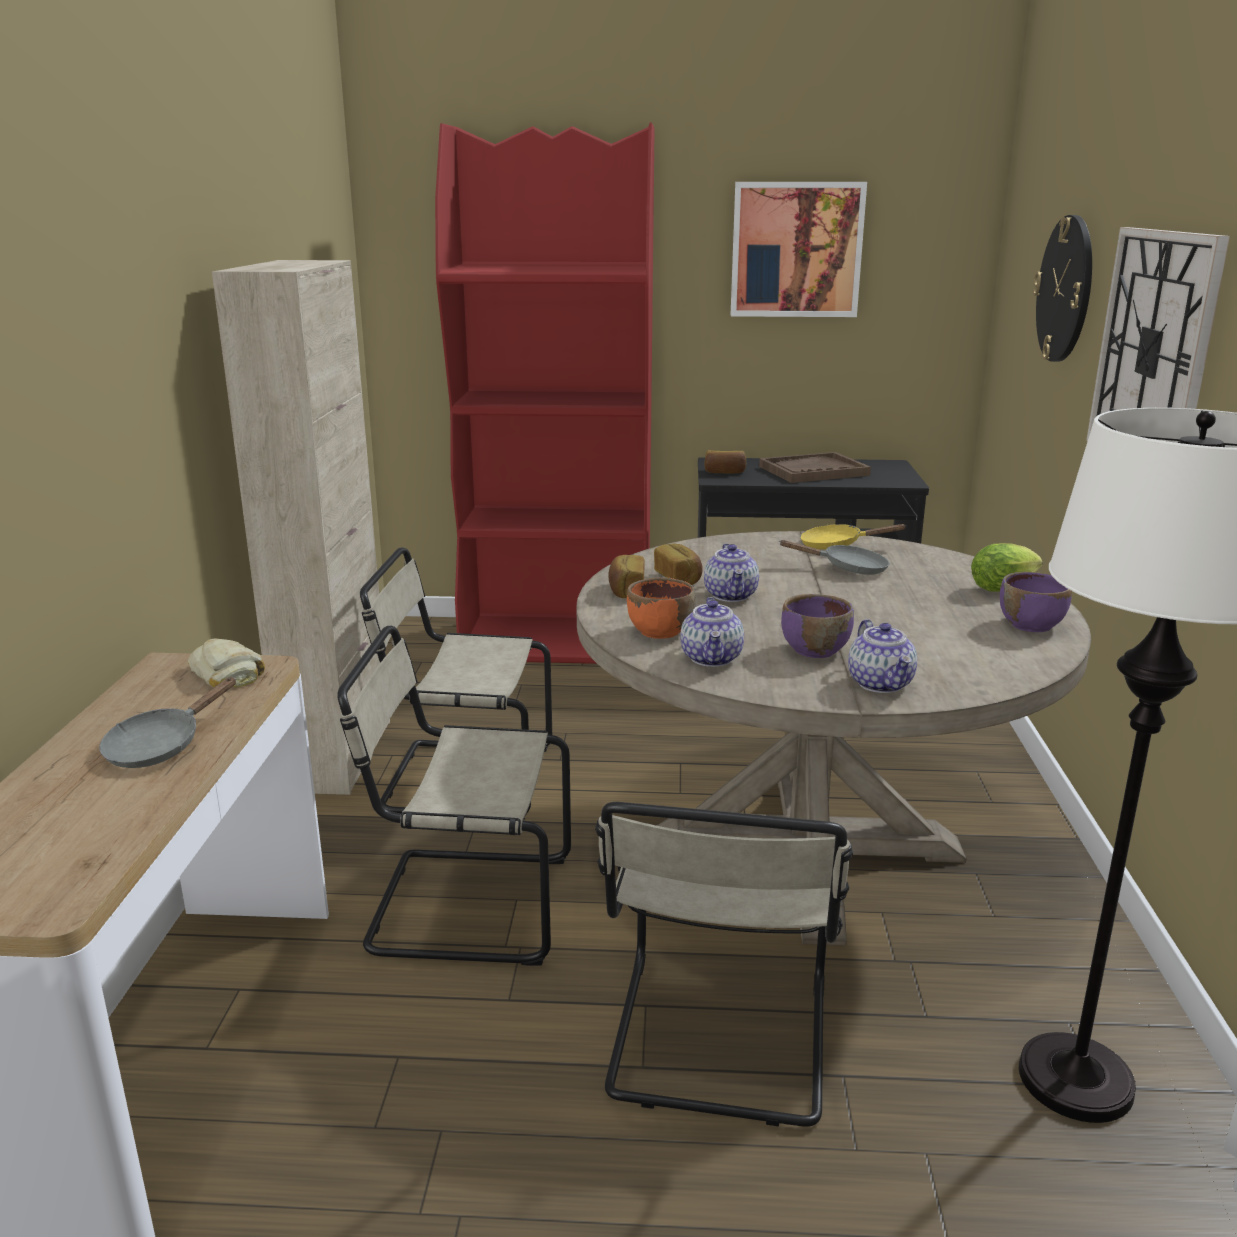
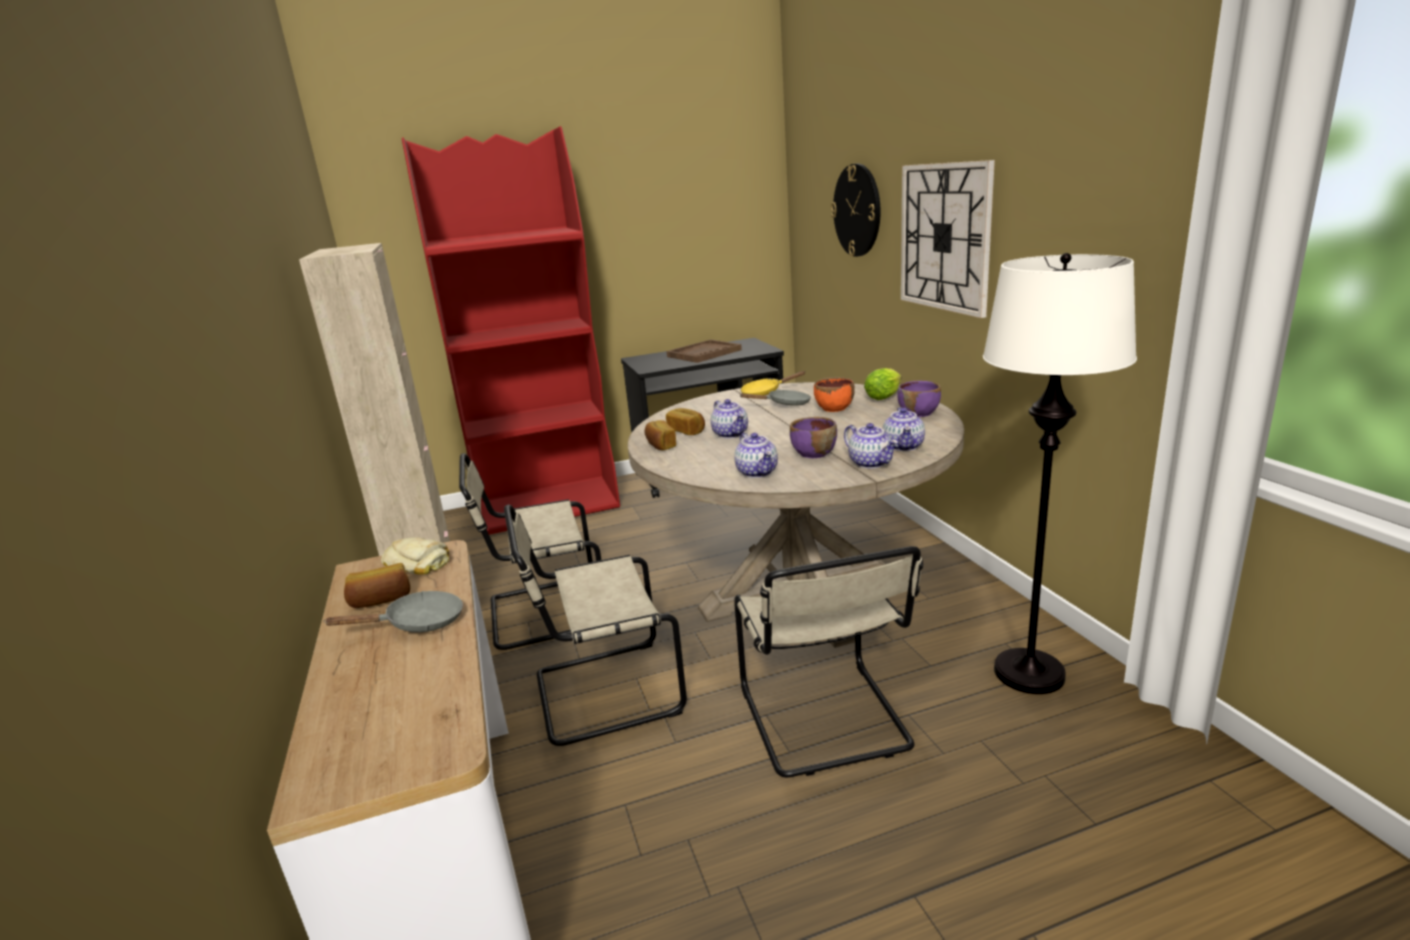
camera: 20 degrees left, 0 degrees up
(161, 746) = (418, 623): grey frying pan -> grey frying pan turned 120 degrees counterclockwise
(660, 632) = (708, 464): orange bowl -> orange bowl (834, 408)
(724, 472) = (648, 364): bread -> bread (381, 600)
(796, 250) = (663, 207): picture -> none
(956, 671) = (904, 446): none -> teapot

